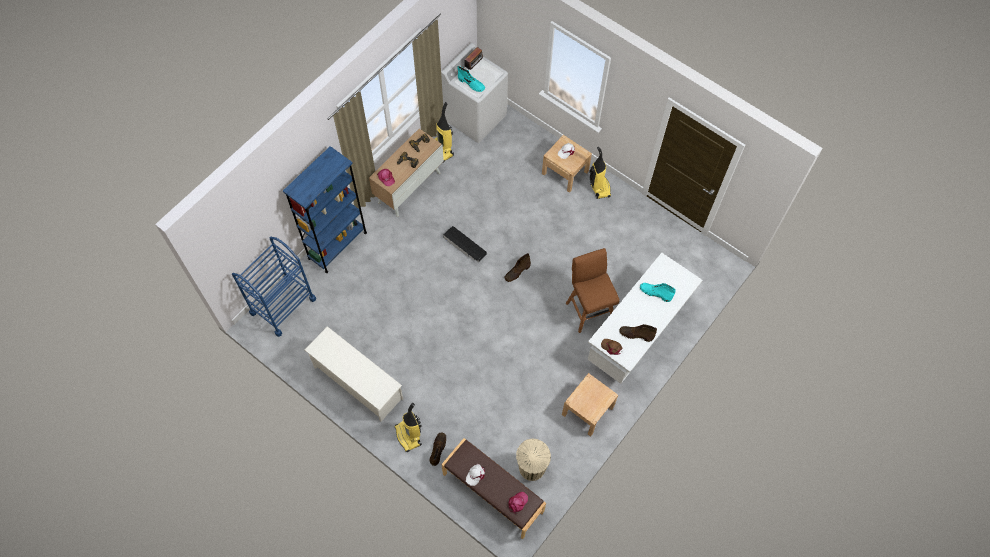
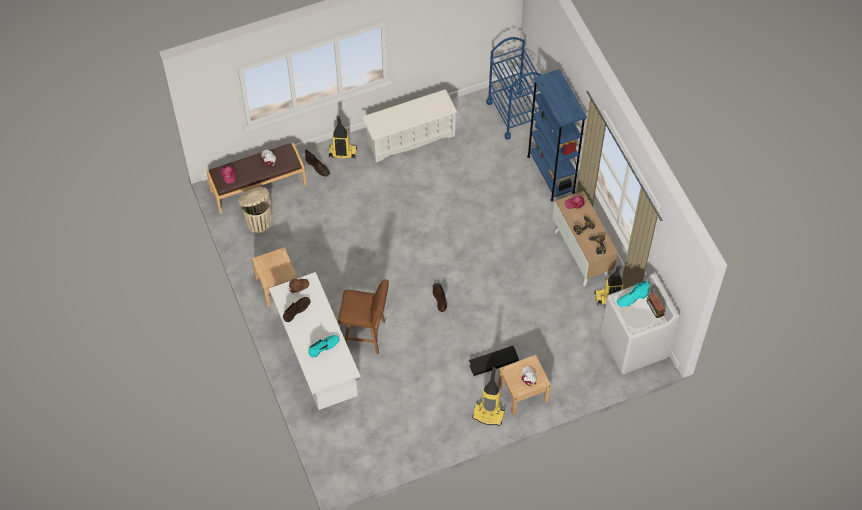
camera: 120 degrees right, 5 degrees down
(465, 246) = (491, 269): black storage box -> black storage box (493, 362)

